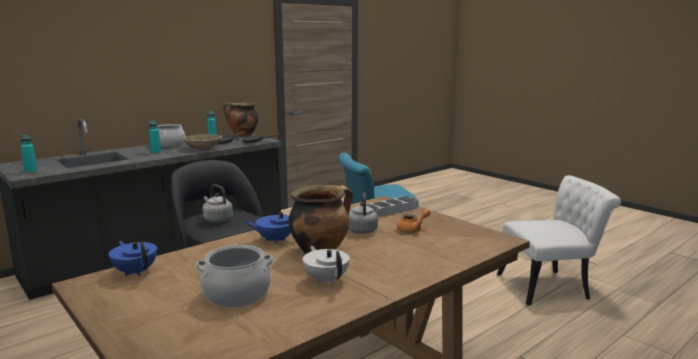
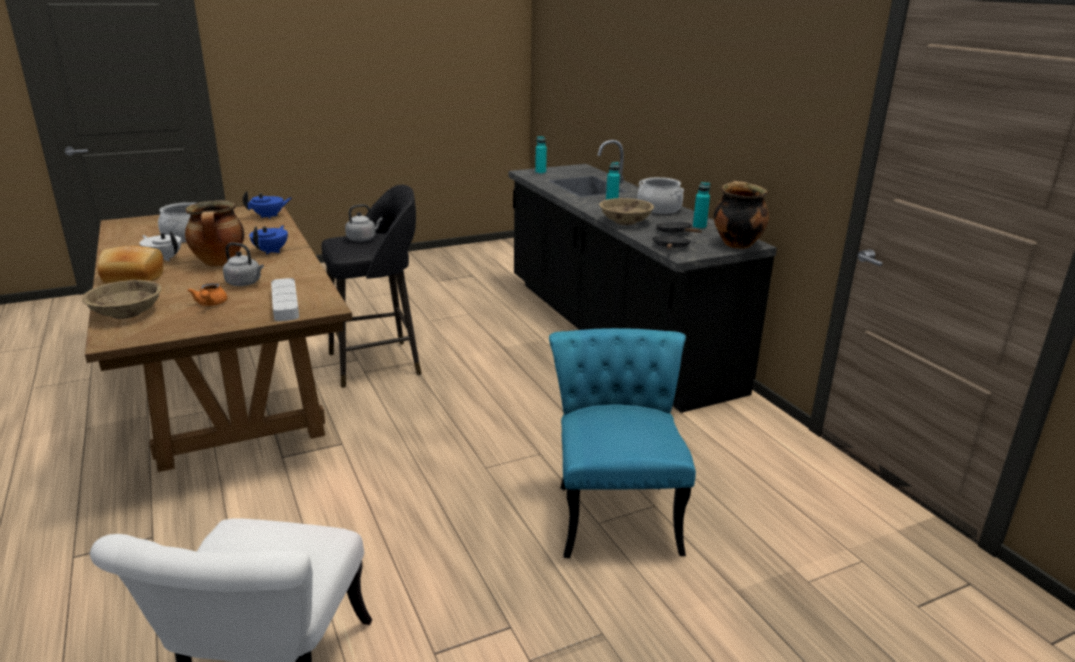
camera: 105 degrees right, 10 degrees up
(326, 280) = (164, 259): white teapot -> white teapot turned 135 degrees counterclockwise
(388, 276) = (133, 277): none -> bread
(460, 250) = (127, 313): none -> beige bowl

